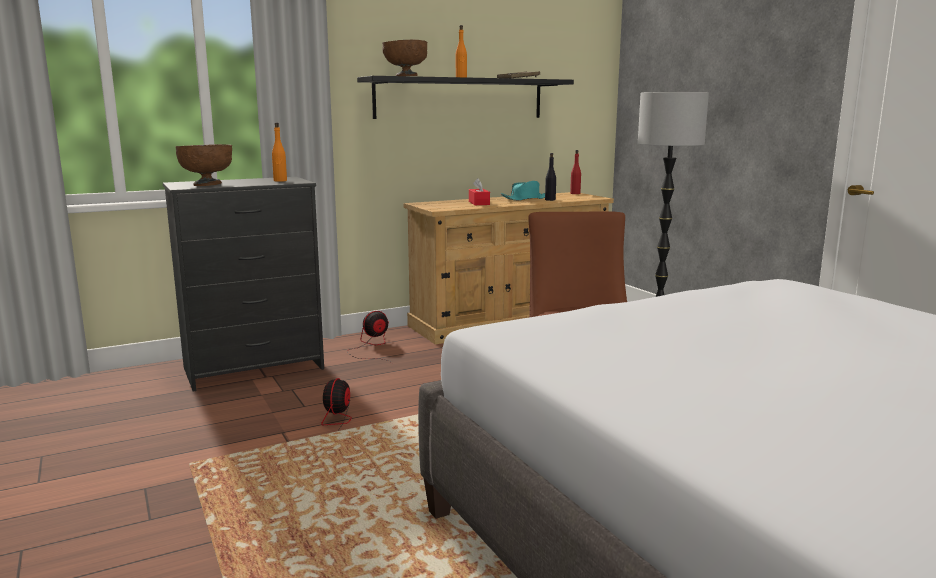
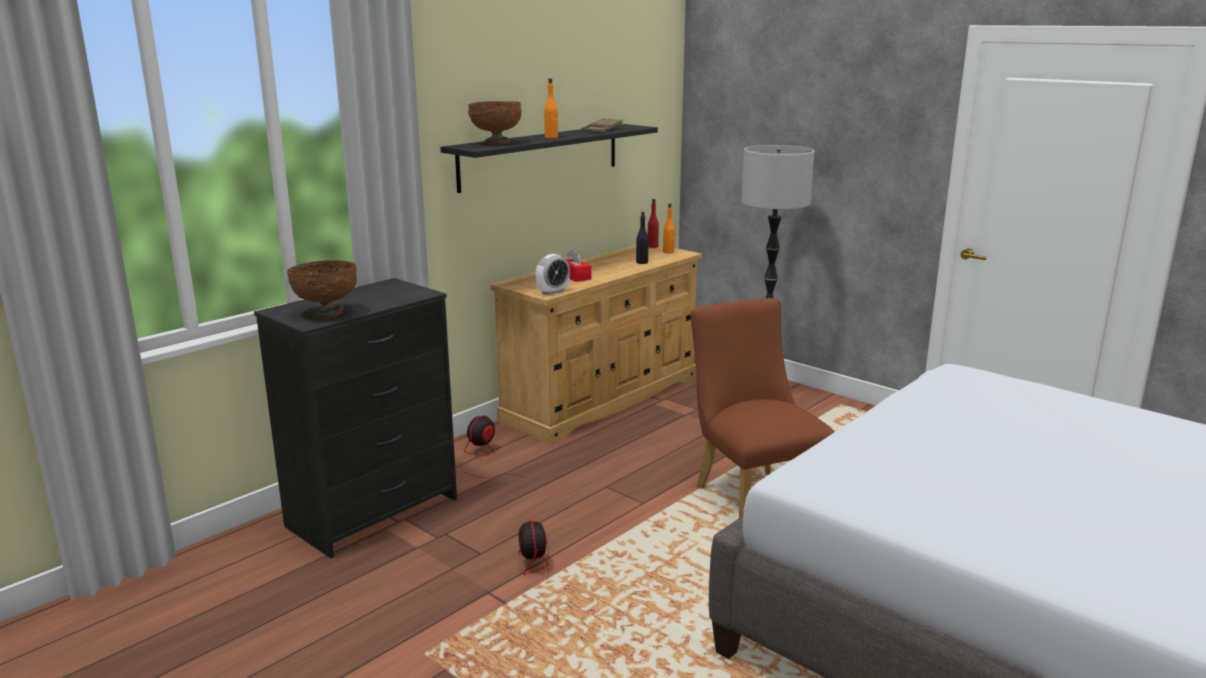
camera: 20 degrees left, 5 degrees up
(280, 181) = (396, 292): orange bottle -> orange bottle (668, 252)
(445, 208) = (553, 292): none -> alarm clock
(525, 199) = (615, 263): turquoise hat -> none

